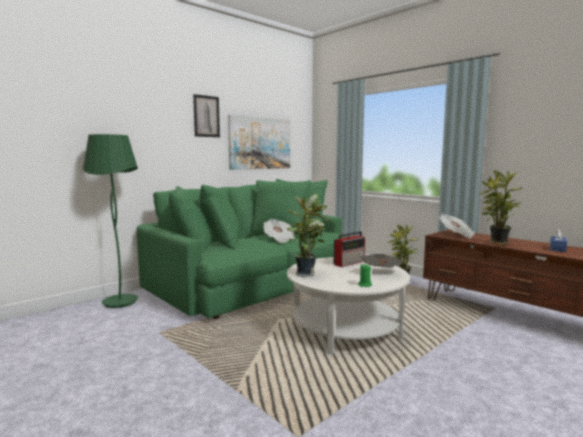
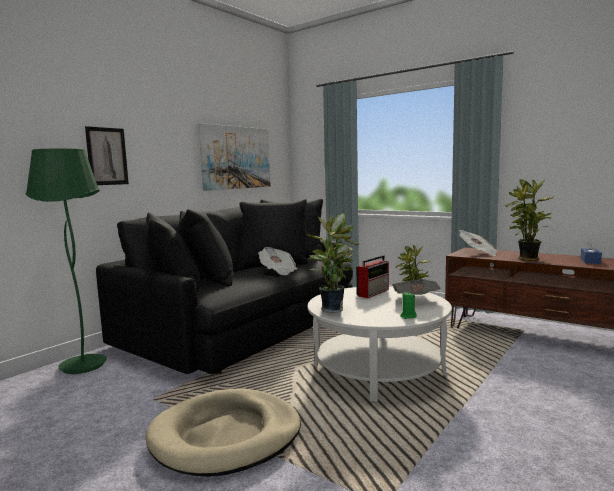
camera: 10 degrees left, 0 degrees up
(201, 367) = (226, 436): none -> beige dog bed
(206, 116) = (173, 125): picture -> picture (107, 156)
(250, 284) = (242, 328): green sofa -> black sofa

